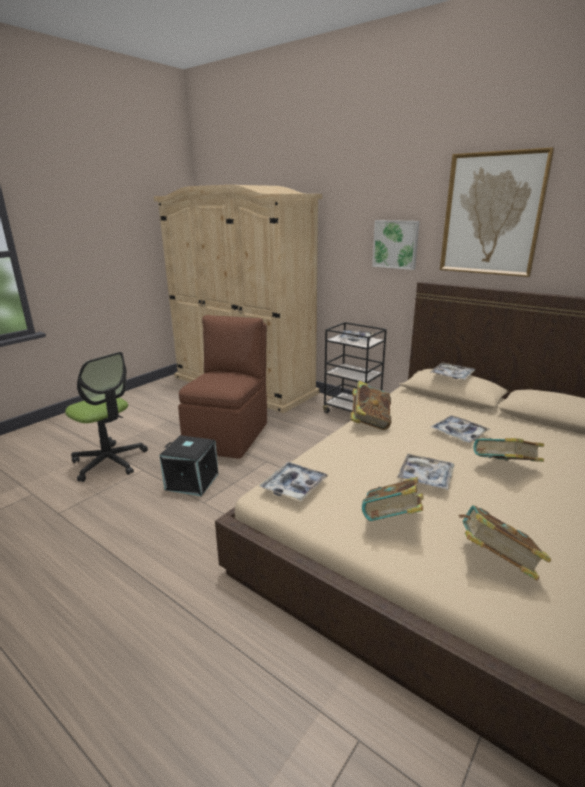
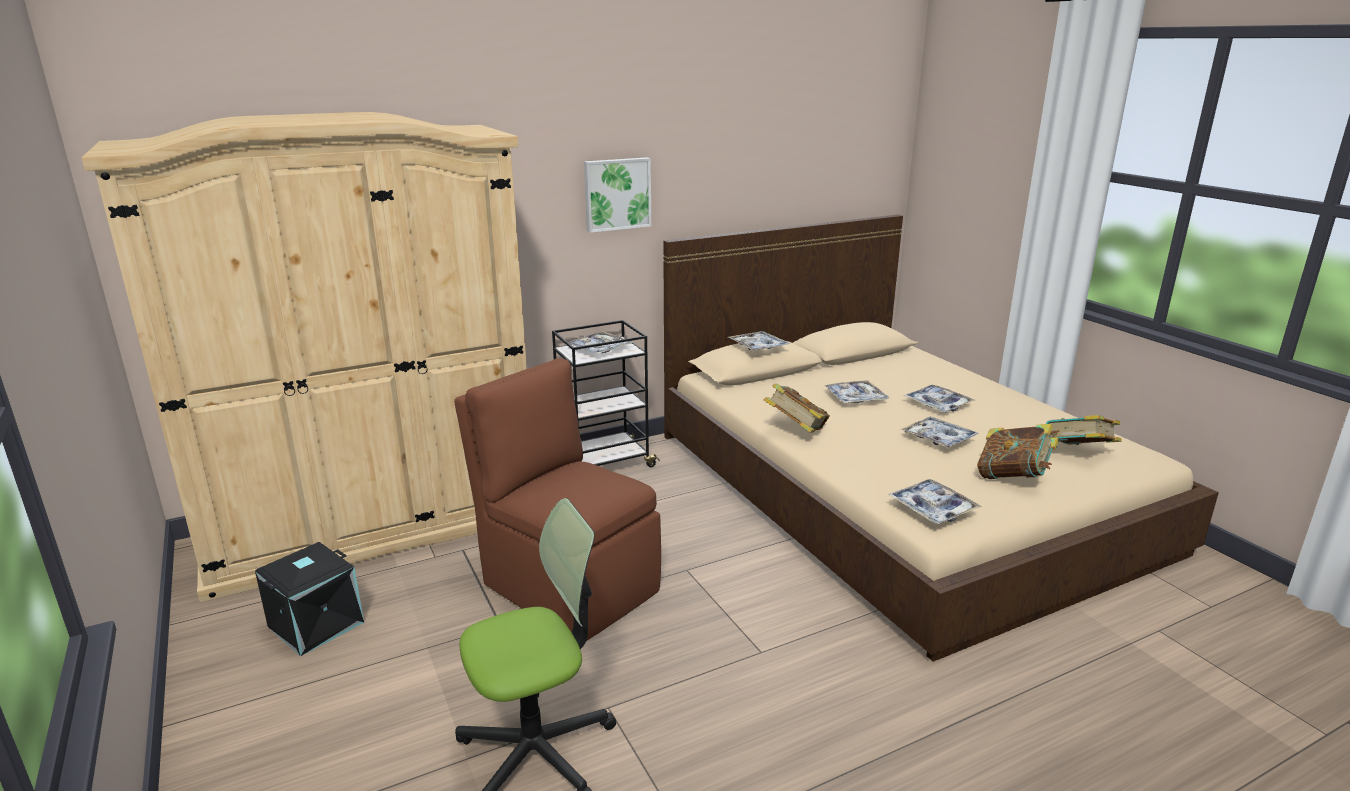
camera: 65 degrees left, 0 degrees up
(192, 481) = (692, 652): black storage box -> black storage box (316, 623)
(492, 214) = (732, 143): picture -> none
(504, 470) = (938, 404): book -> tray

